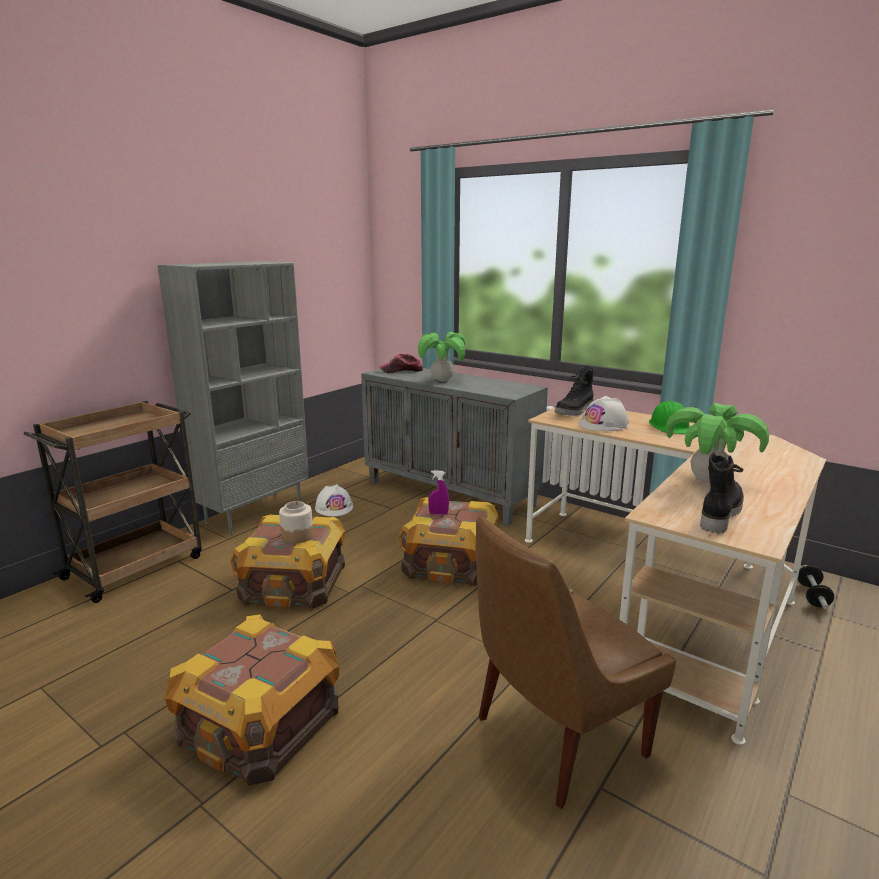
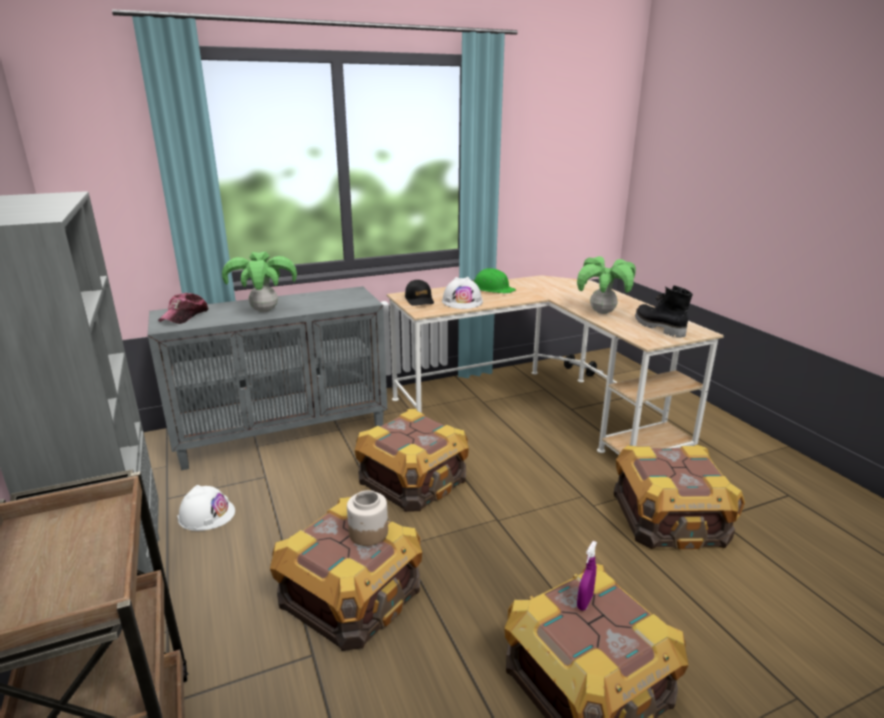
camera: 60 degrees left, 5 degrees up
(438, 513) = (405, 437): purple spray bottle -> purple spray bottle (584, 602)
(554, 739) = (669, 518): brown chair -> crate
(575, 412) = (419, 300): black boot -> black cap

